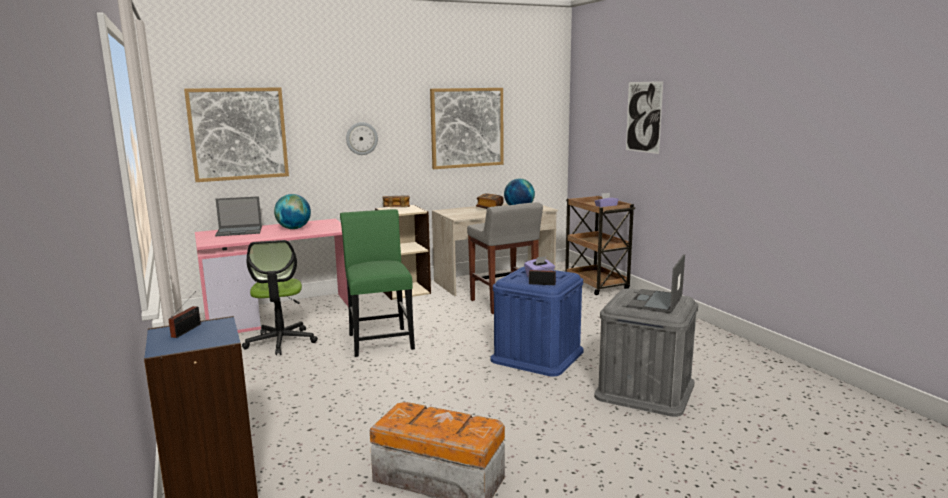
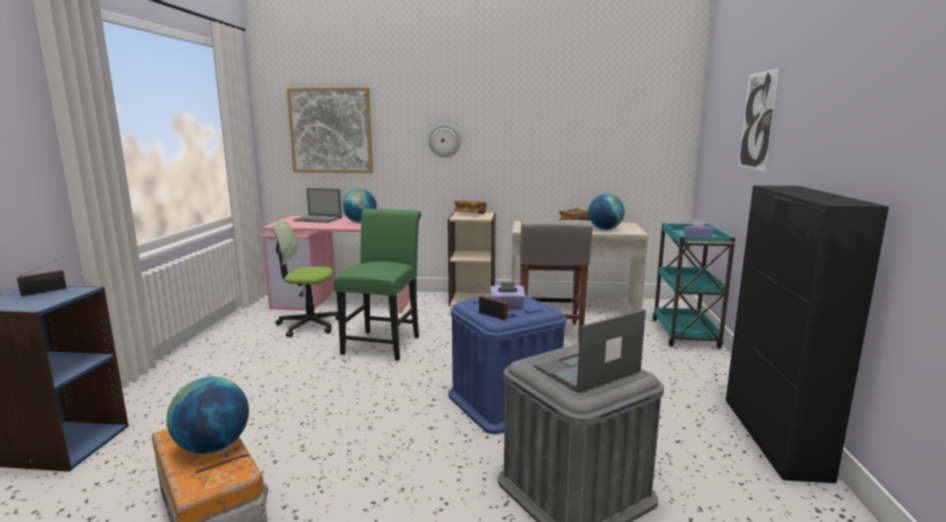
camera: 30 degrees right, 0 degrees up
(281, 342) = (309, 325): office chair -> office chair turned 75 degrees clockwise
(440, 418) = (213, 447): none -> globe
(467, 127) = (562, 134): picture -> none
(596, 285) = (685, 334): brown cart -> turquoise cart
(710, 333) = (773, 437): none -> black cabinet

